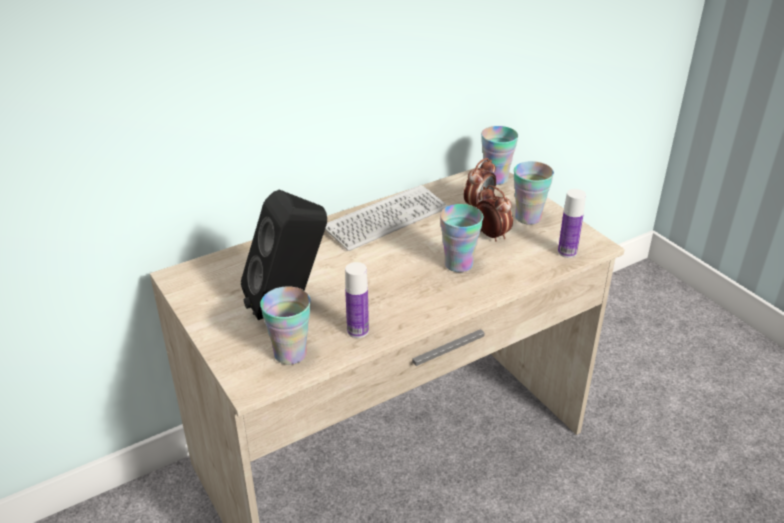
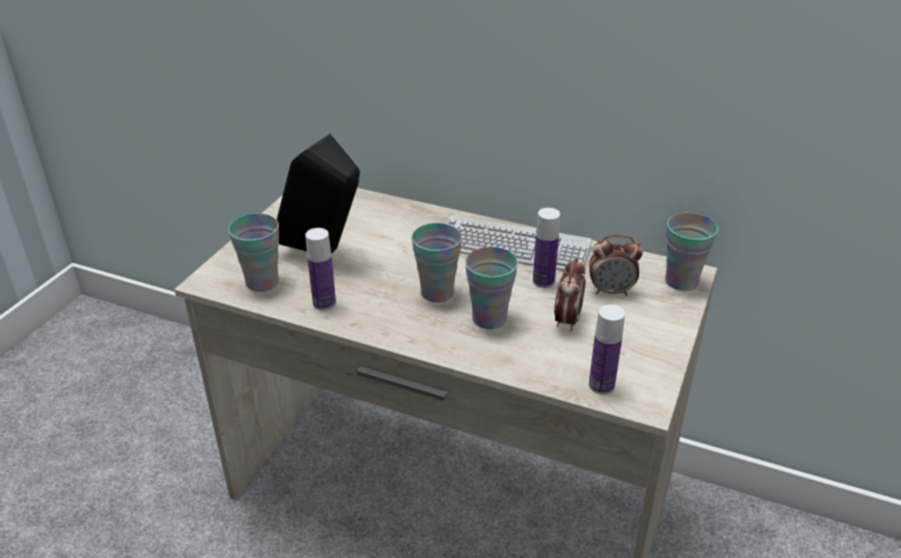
camera: 55 degrees right, 0 degrees up
(440, 225) = (543, 281): none -> bottle
(528, 217) = (634, 332): cup -> cup (437, 293)

